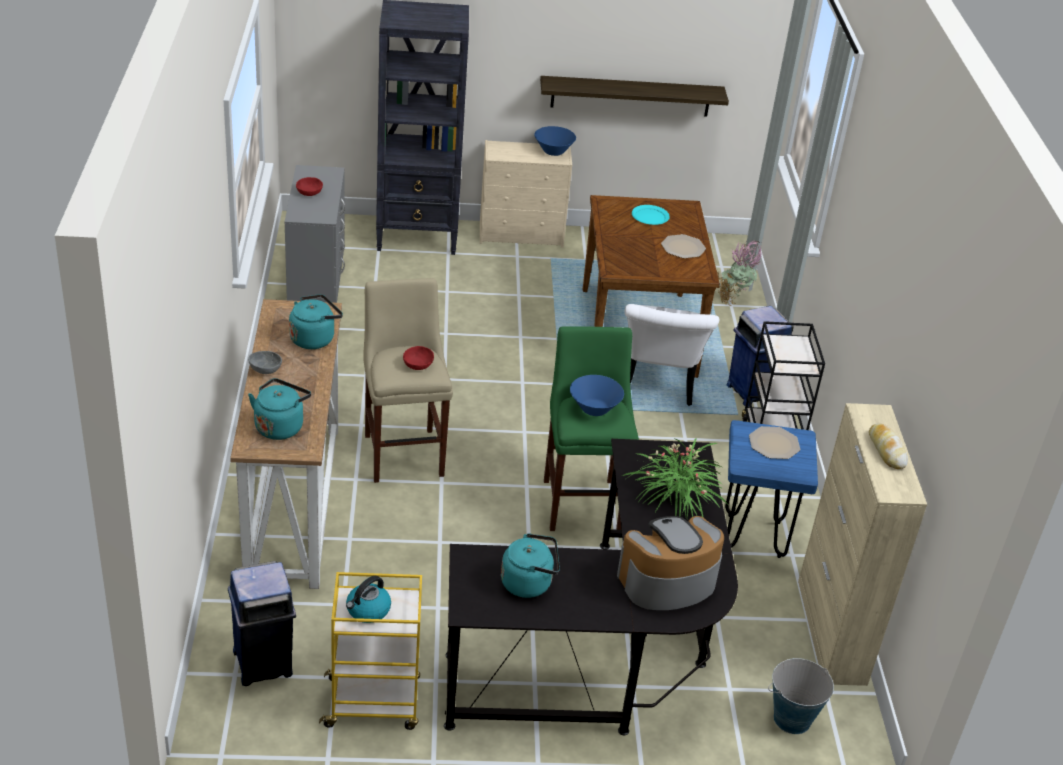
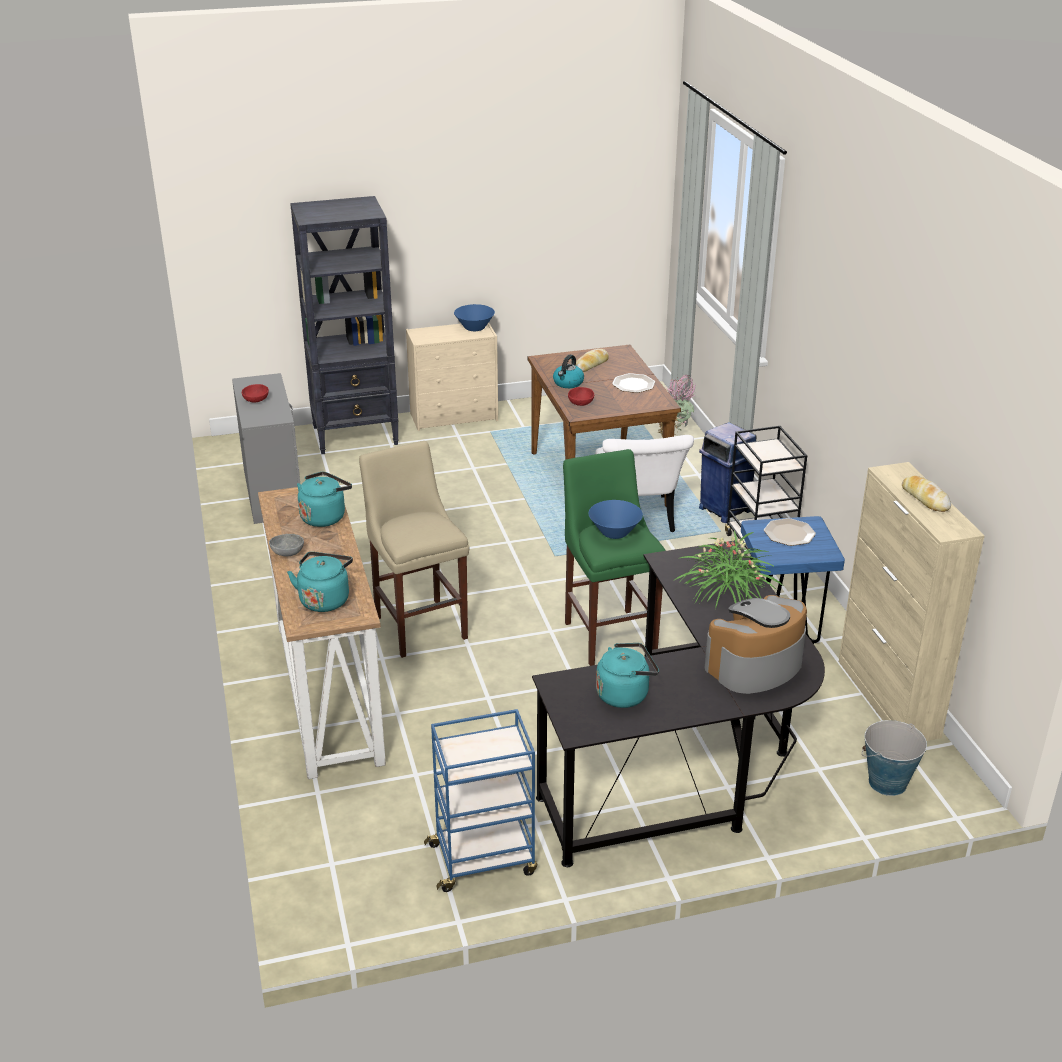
camera: 10 degrees left, 5 degrees down
(264, 663) = (357, 846): blue trash can -> none
(367, 610) = (473, 755): kettle -> kettle (568, 383)
(374, 703) = (484, 859): yellow cart -> blue cart
(418, 366) = (429, 527): red bowl -> red bowl (581, 403)
(630, 96) = (538, 262): shelf -> none
(650, 217) = (591, 364): turquoise plate -> bread

